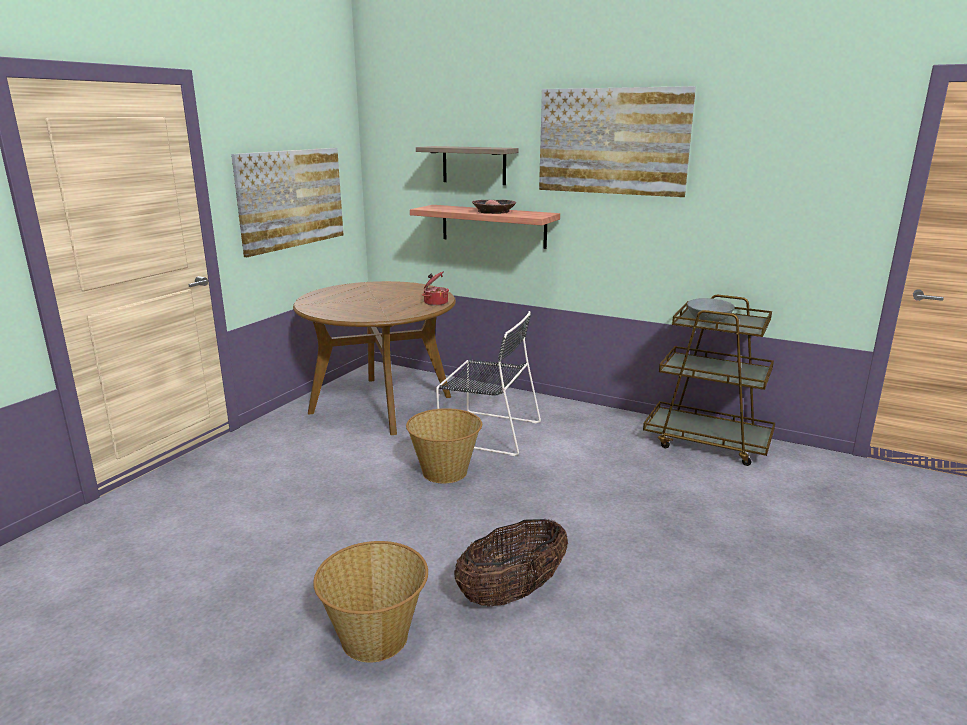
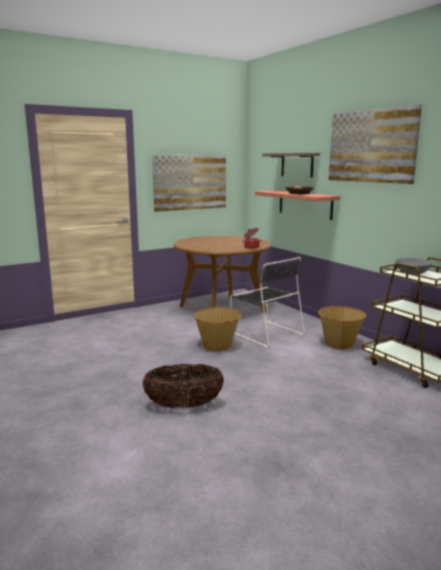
camera: 30 degrees right, 5 degrees down
(375, 638) = (98, 403): basket -> basket (339, 344)

